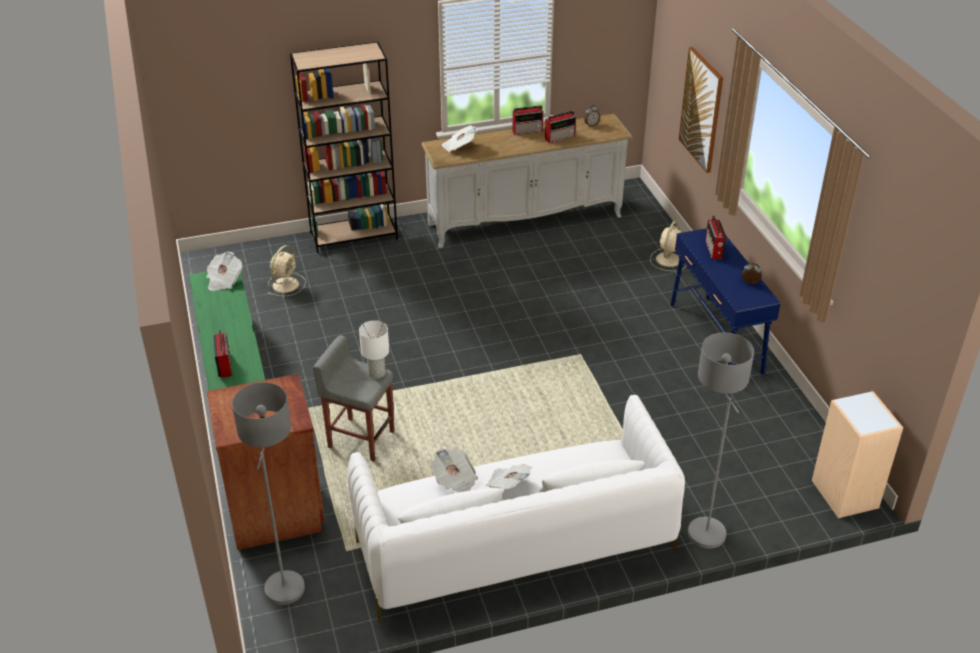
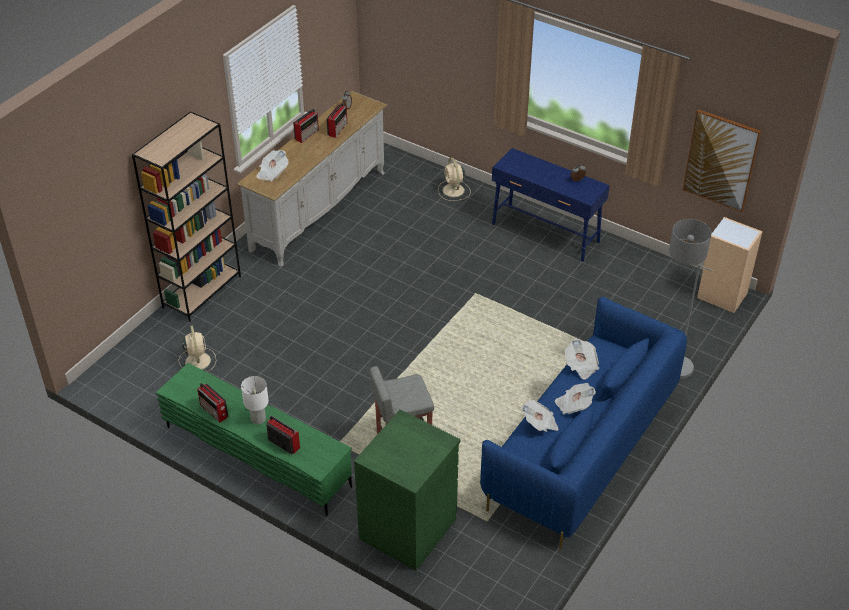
camera: 40 degrees left, 5 degrees up
(224, 280) = (192, 380): newspaper -> newspaper (581, 366)
(274, 511) = (407, 528): brown dresser -> green dresser
(287, 579) = (472, 565): grey floor lamp -> none
(376, 373) = (412, 381): white table lamp -> white table lamp (258, 419)
(514, 542) = (581, 446): white sofa -> blue sofa
(701, 109) = (448, 62): picture -> picture (721, 160)
(714, 250) = (529, 167): radio -> radio (214, 411)

